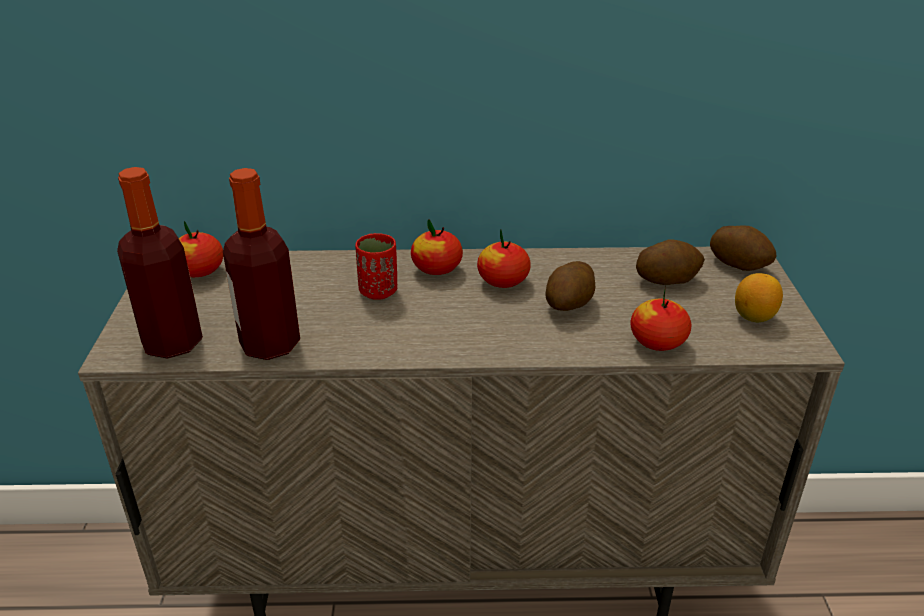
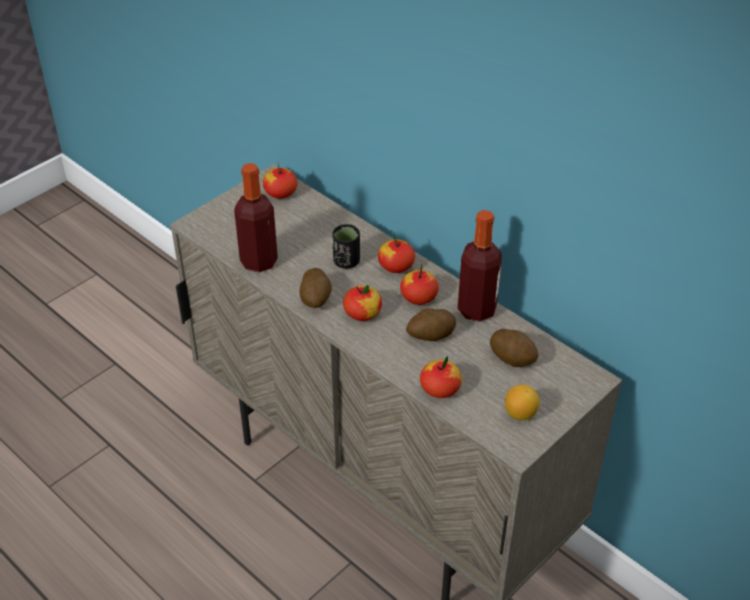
camera: 45 degrees right, 10 degrees up
(173, 343) = (221, 232): bottle -> bottle (476, 309)
(378, 291) = (346, 262): red cup -> black cup
(471, 325) = (362, 313): none -> apple
(739, 264) = (576, 378): potato -> potato (316, 299)

